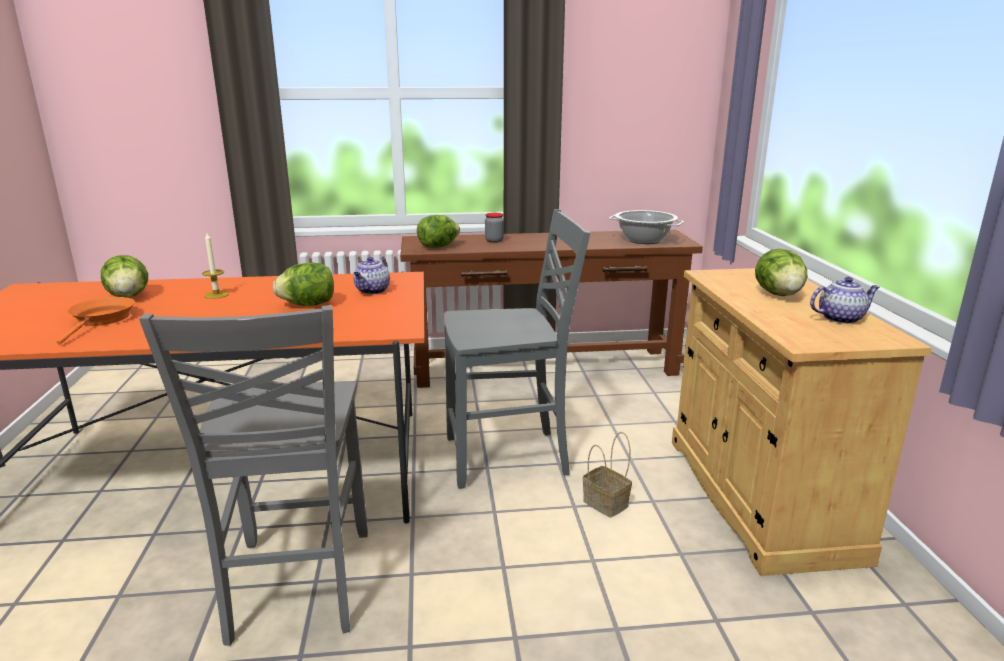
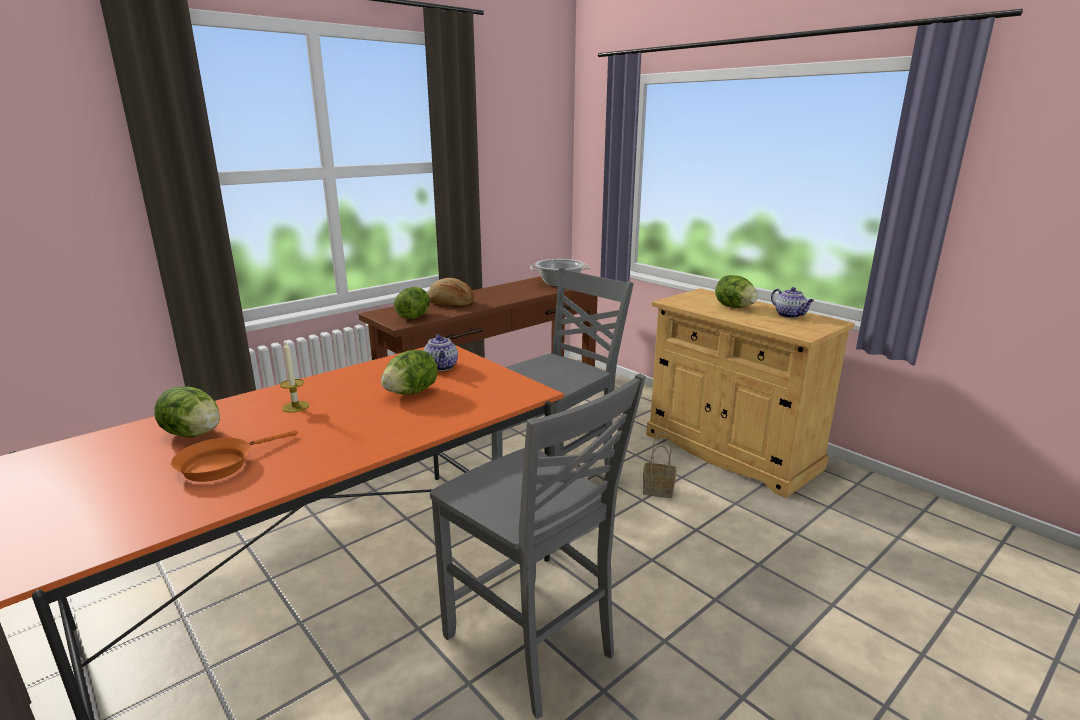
camera: 35 degrees left, 0 degrees up
(101, 320) = (221, 464): orange frying pan -> orange frying pan turned 105 degrees counterclockwise
(494, 241) = (450, 303): jar -> bread
(841, 318) = (790, 315): teapot -> teapot turned 105 degrees clockwise

